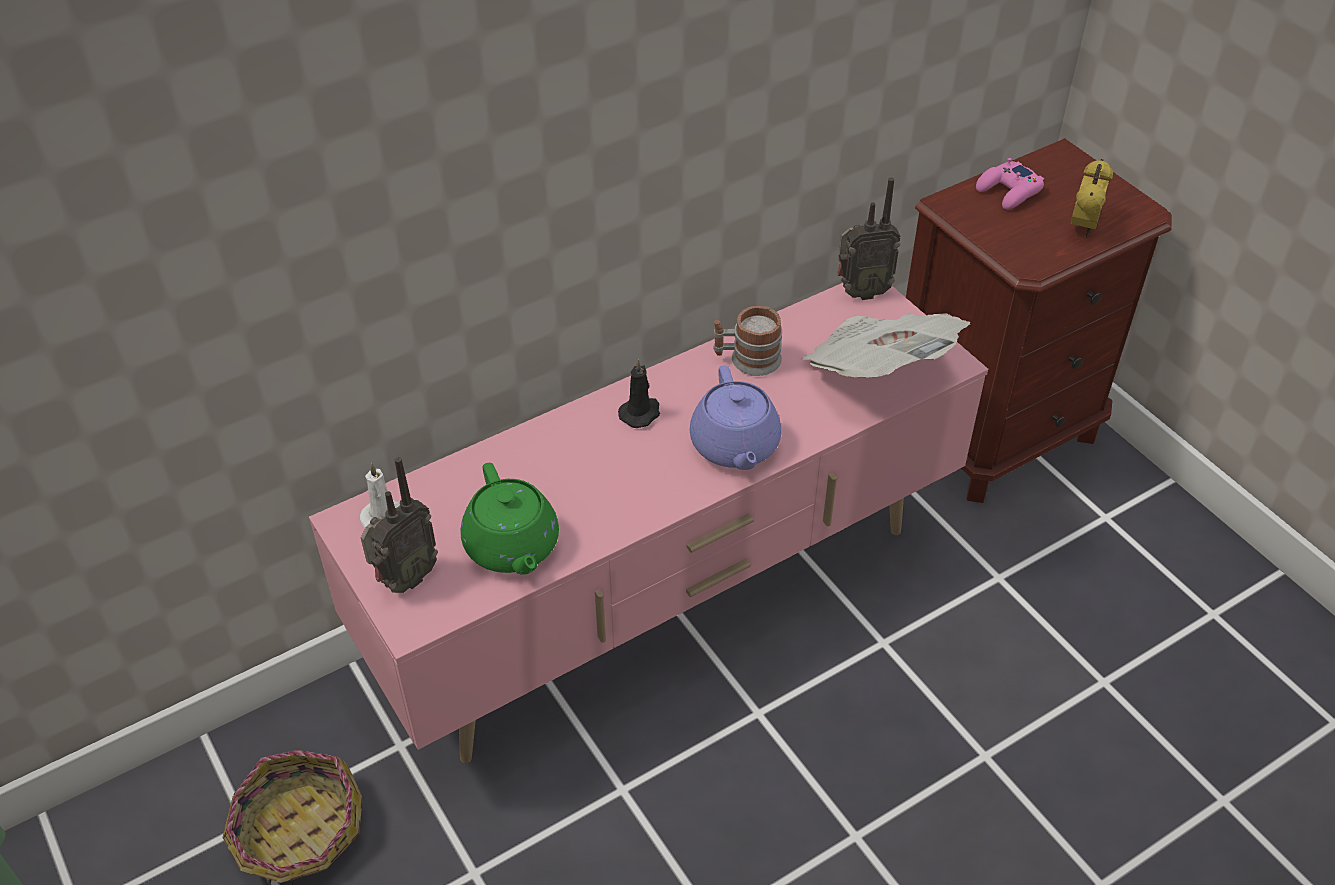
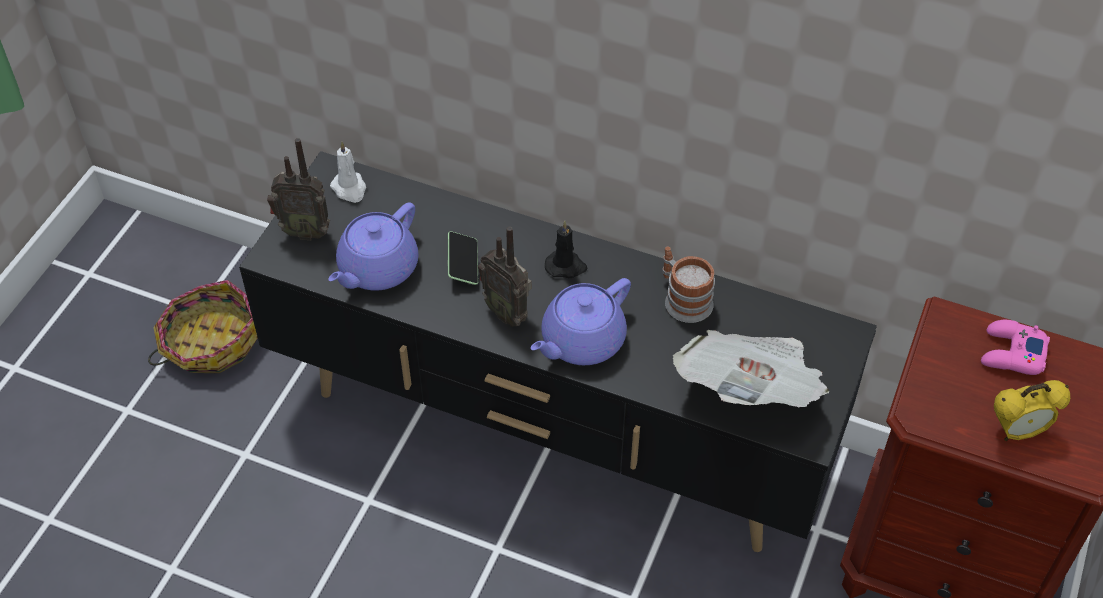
camera: 55 degrees right, 5 degrees up
(512, 547) = (377, 269): green teapot -> purple teapot
(569, 481) = (463, 264): none -> phone
(668, 601) = (553, 431): pink tv stand -> black tv stand
(861, 292) = (837, 331): radio -> radio (508, 312)

